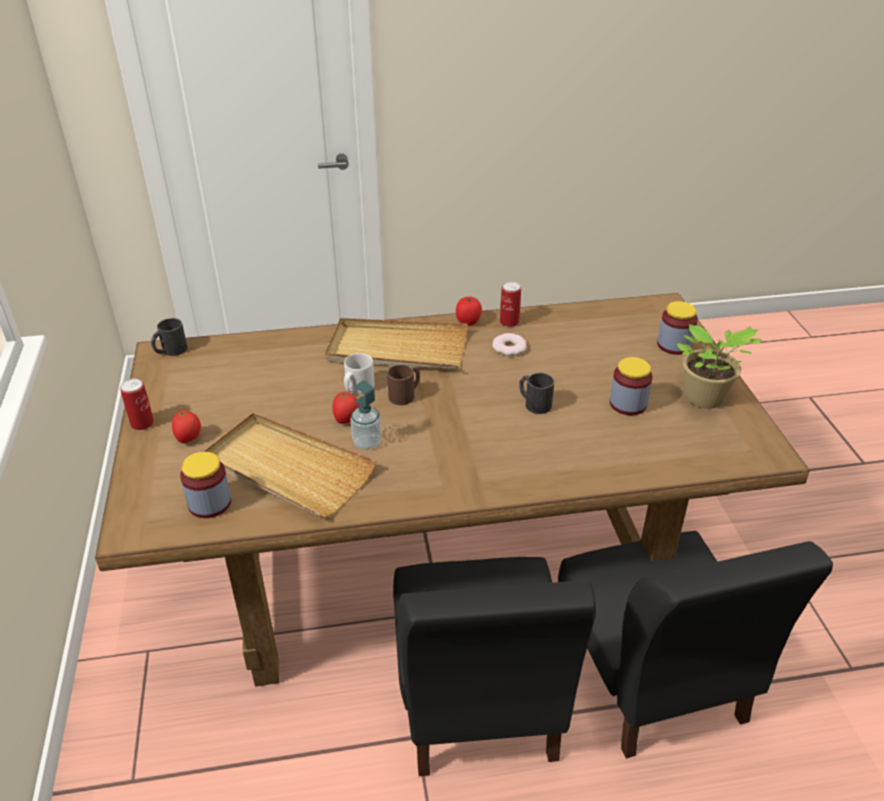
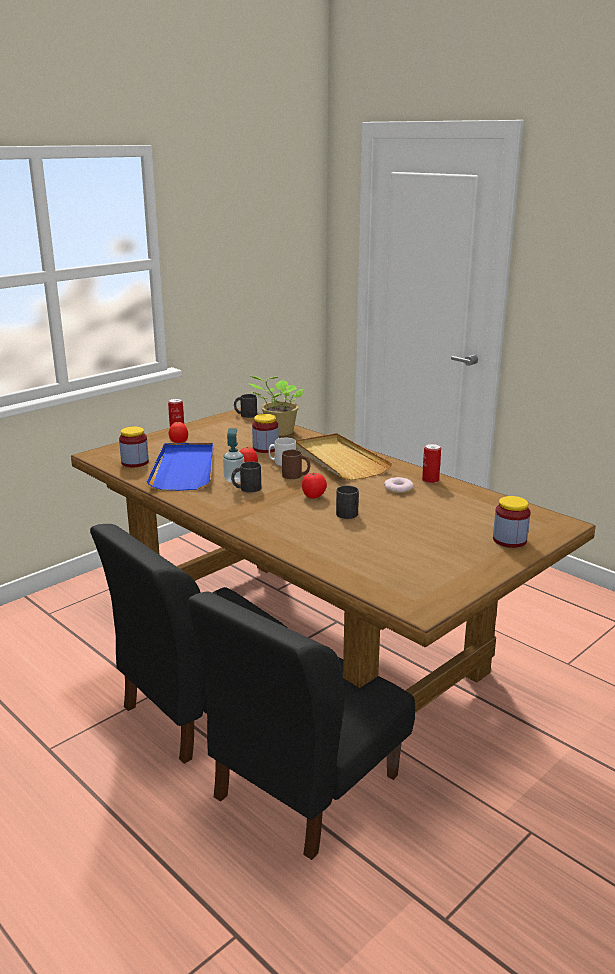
camera: 55 degrees right, 15 degrees down
(287, 469) = (184, 469): beige tray -> blue tray
(402, 444) = (246, 488): none -> black mug
(468, 322) = (407, 469): tomato -> tomato (314, 496)
(628, 404) = (398, 541): jar -> jar (265, 448)
(705, 399) = (453, 568): potted plant -> potted plant (278, 432)

